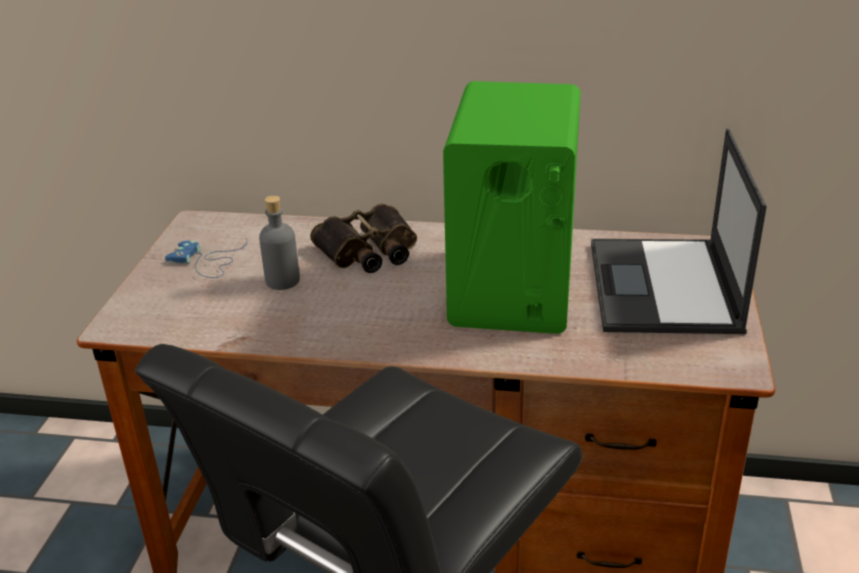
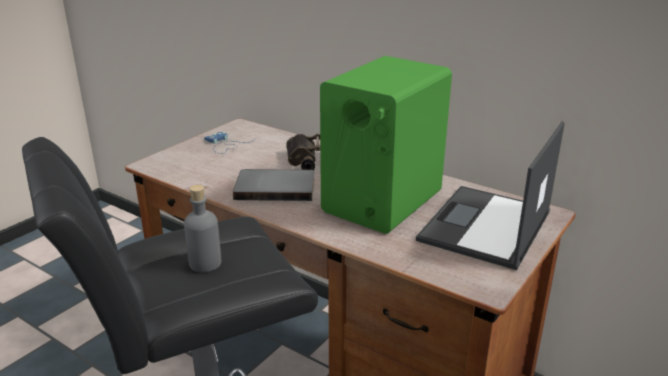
camera: 25 degrees right, 5 degrees down
(282, 281) = (254, 164): grey bottle -> grey bottle (205, 263)
(350, 308) = (275, 187): none -> grey book

